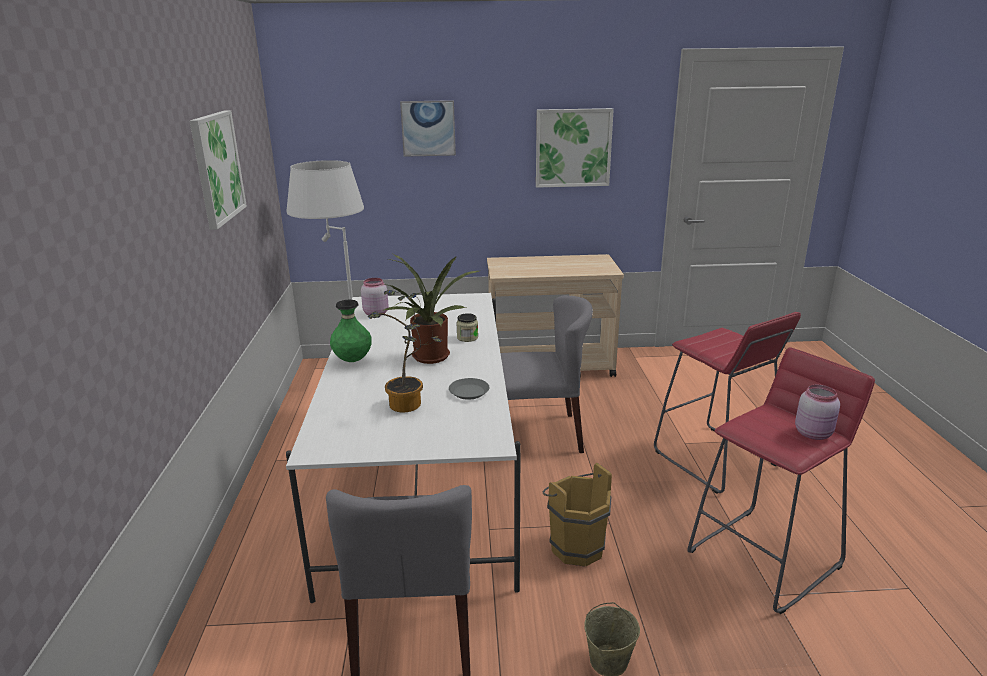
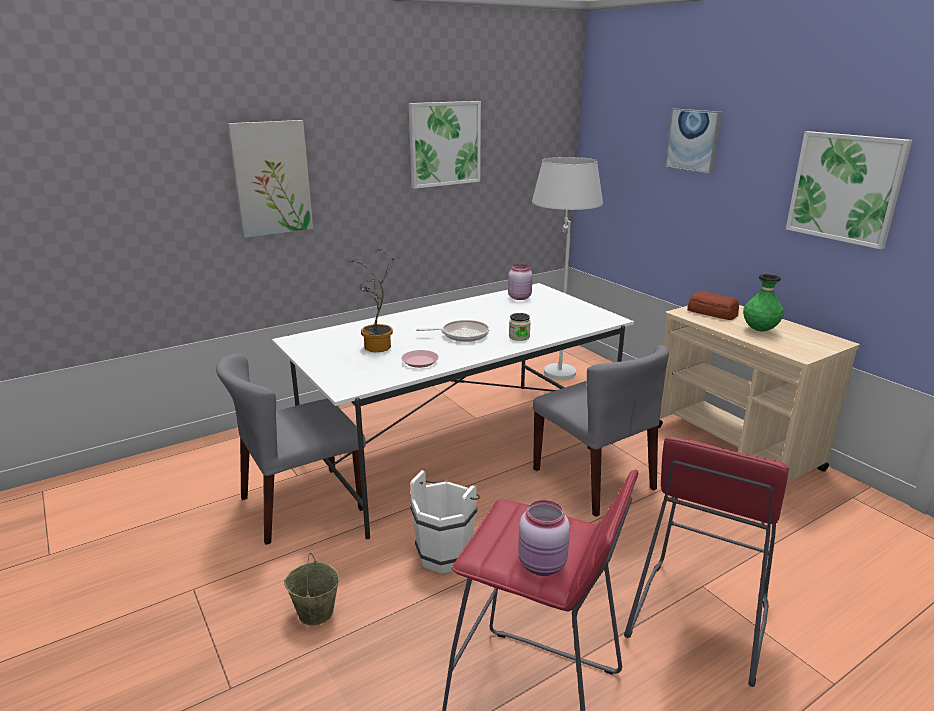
camera: 60 degrees right, 0 degrees up
(119, 256) = (271, 178): none -> picture
(353, 360) = (428, 314): green vase -> green vase (759, 330)
(430, 358) = (462, 335): potted plant -> frying pan
(469, 392) = (420, 362): grey plate -> pink plate
(512, 267) = (711, 312): none -> bread
(574, 545) = (447, 552): brown bucket -> white bucket

